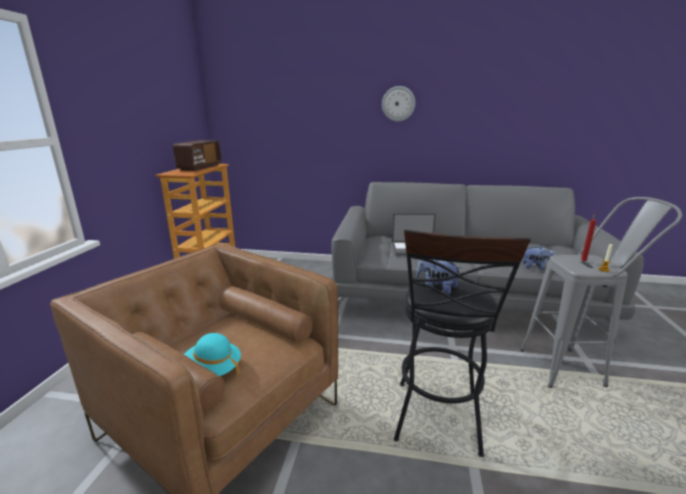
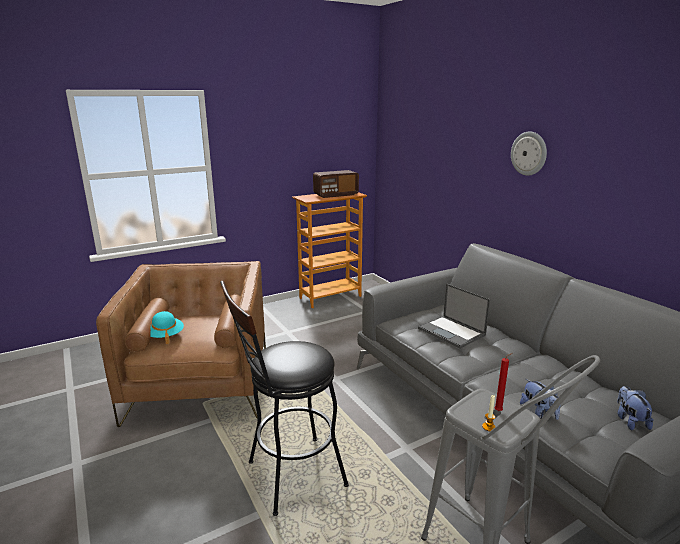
camera: 50 degrees right, 0 degrees up
(436, 288) = (292, 349): plush toy -> plush toy (630, 420)

